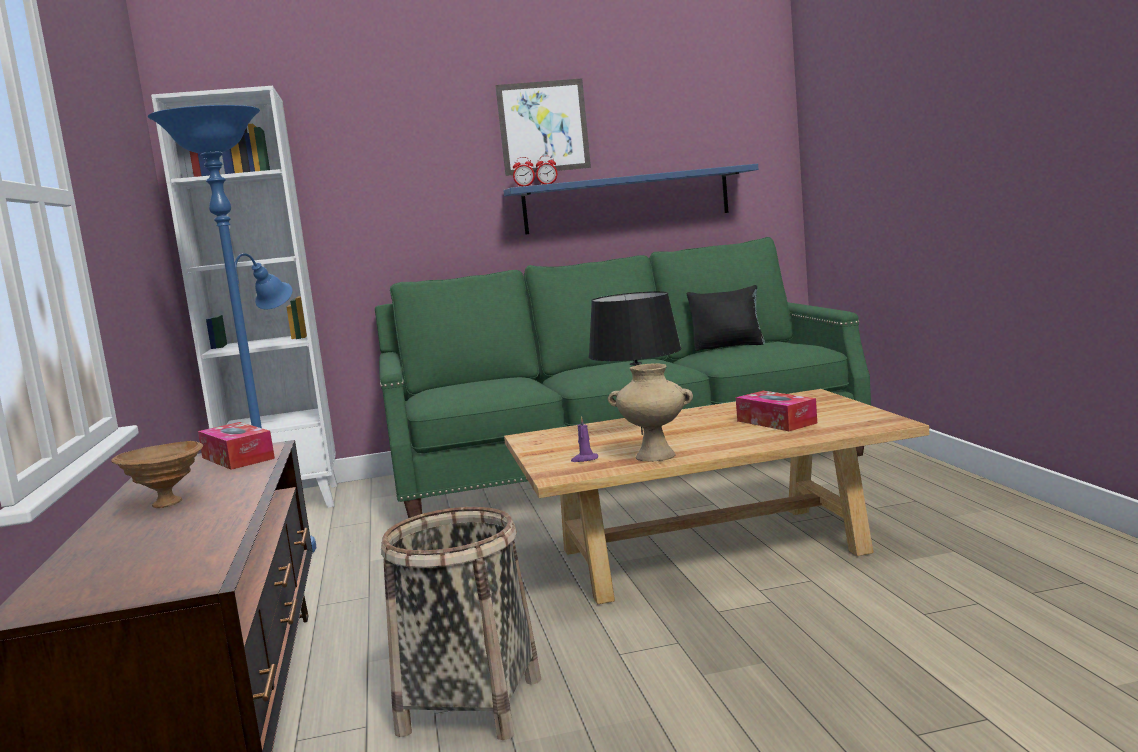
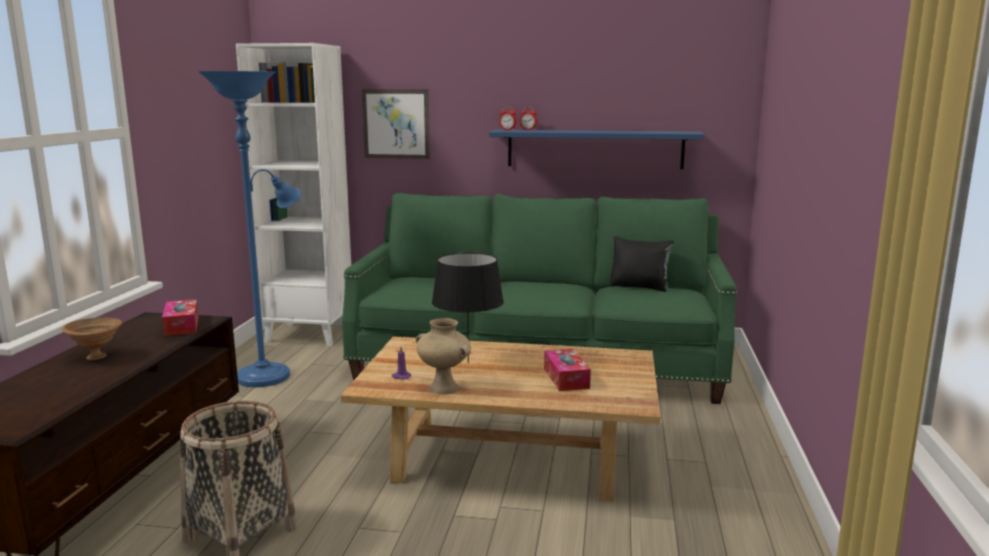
camera: 20 degrees right, 5 degrees up
(543, 127) = (533, 82): picture -> picture (396, 124)

